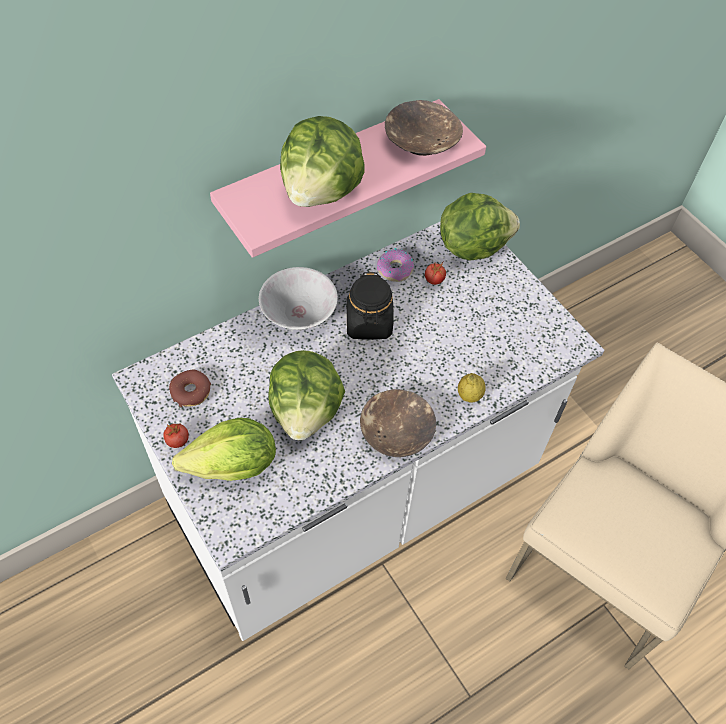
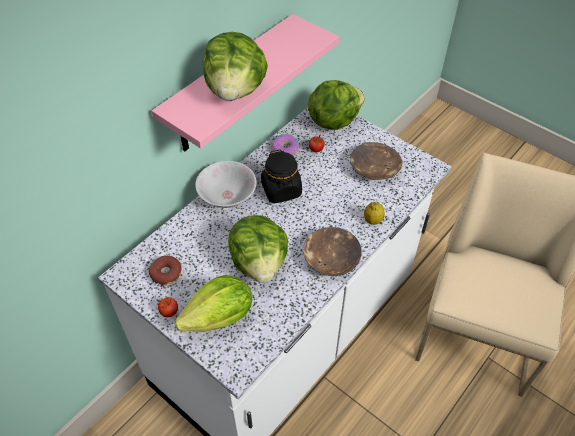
camera: 15 degrees left, 5 degrees down
(421, 142) = (293, 43): brown bowl -> brown bowl (374, 169)

